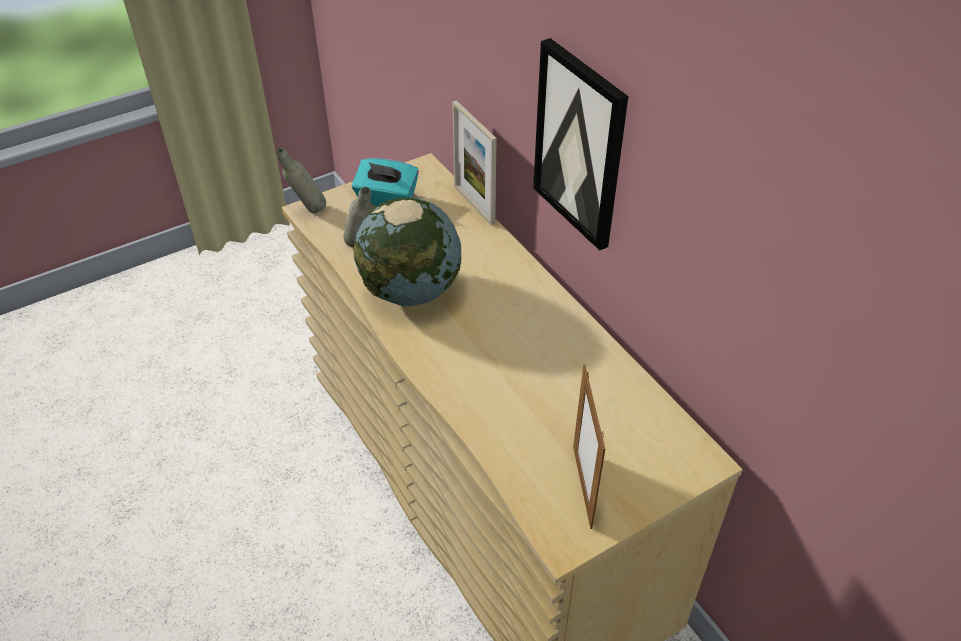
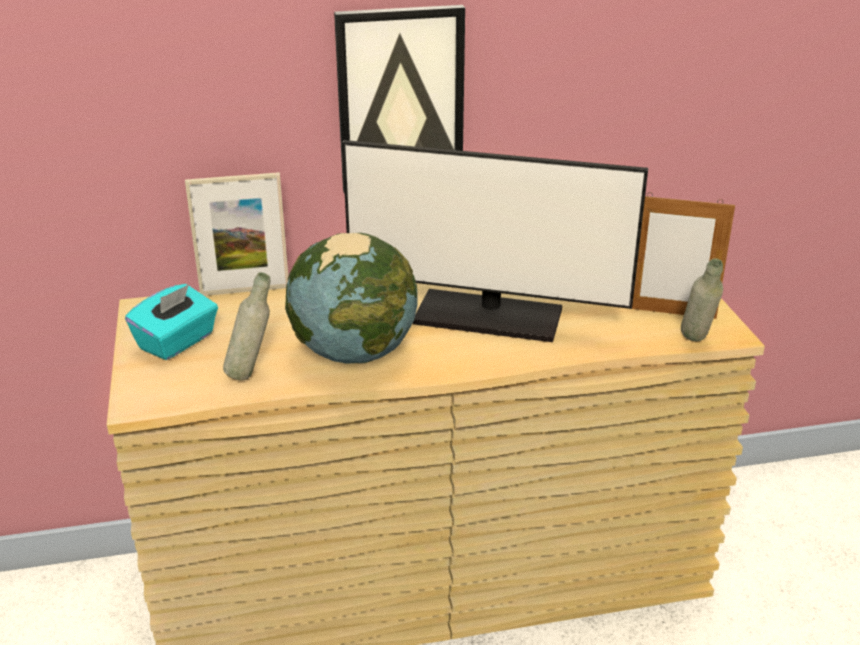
camera: 70 degrees left, 15 degrees down
(307, 211) = (140, 404): grey bottle -> grey bottle (696, 343)
(505, 354) = (488, 316): none -> monitor

